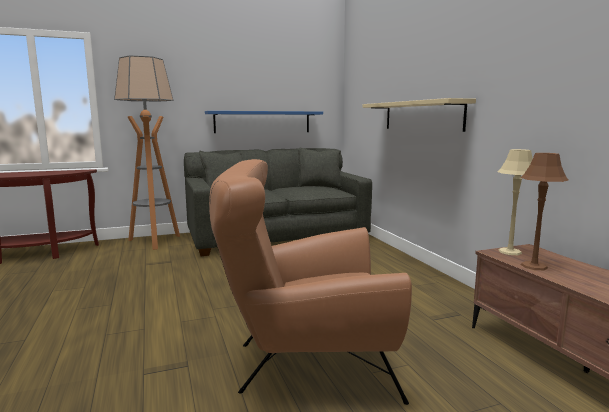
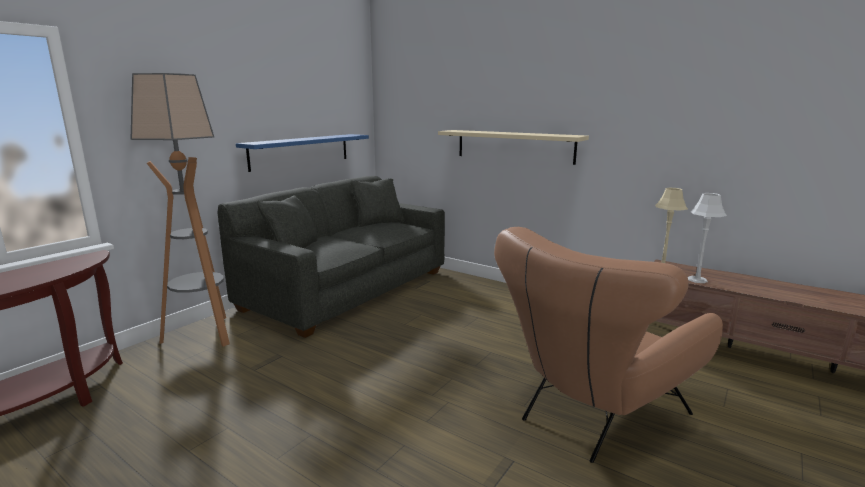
camera: 35 degrees left, 5 degrees up
(533, 266) = (697, 280): brown table lamp -> grey table lamp

